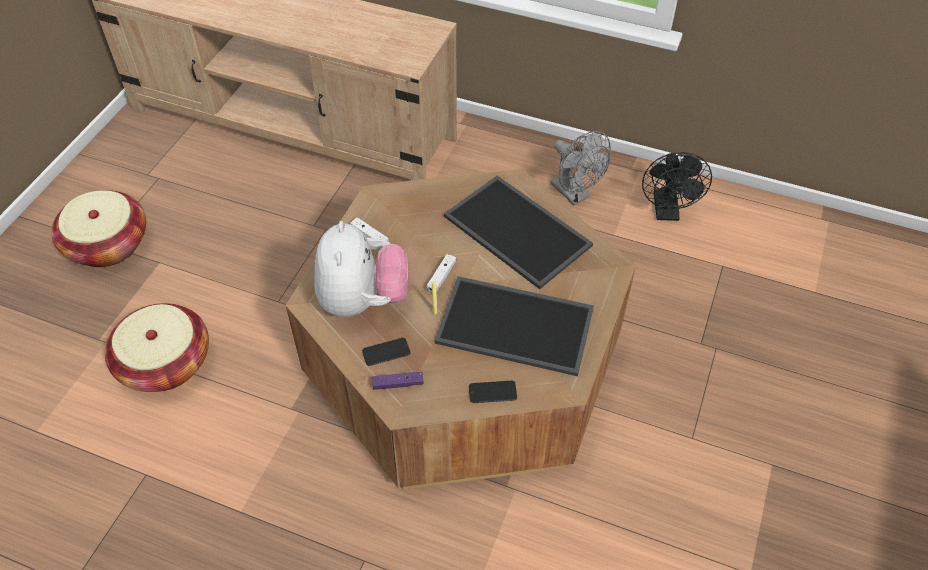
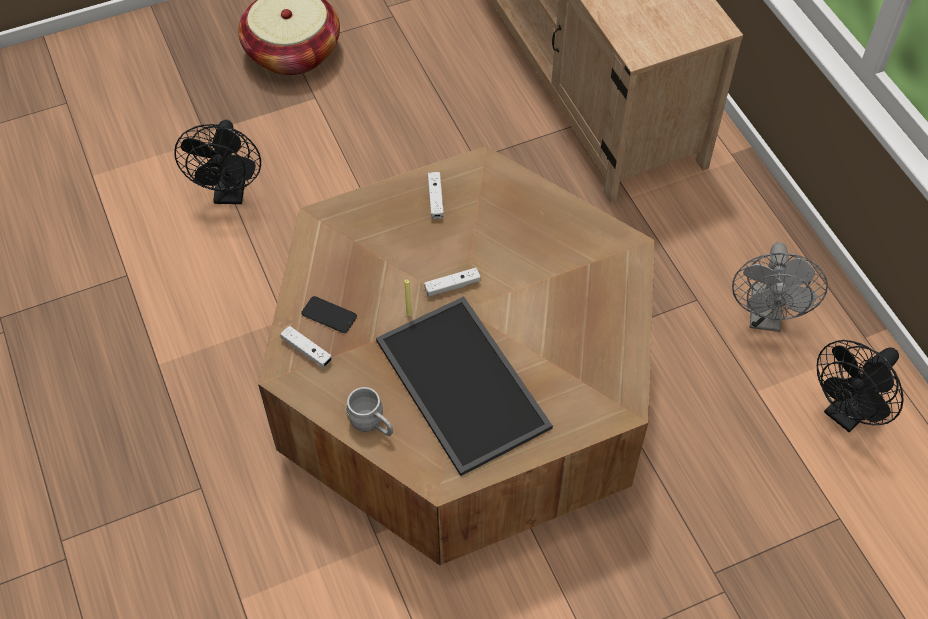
camera: 45 degrees right, 5 degrees up
(165, 363) = (230, 193): basket -> black fan
(362, 300) = (363, 253): plush toy -> none
(398, 384) = (307, 350): purple game controller -> white game controller
(492, 392) = (372, 425): phone -> grey mug
(519, 230) = (575, 299): tray -> none

